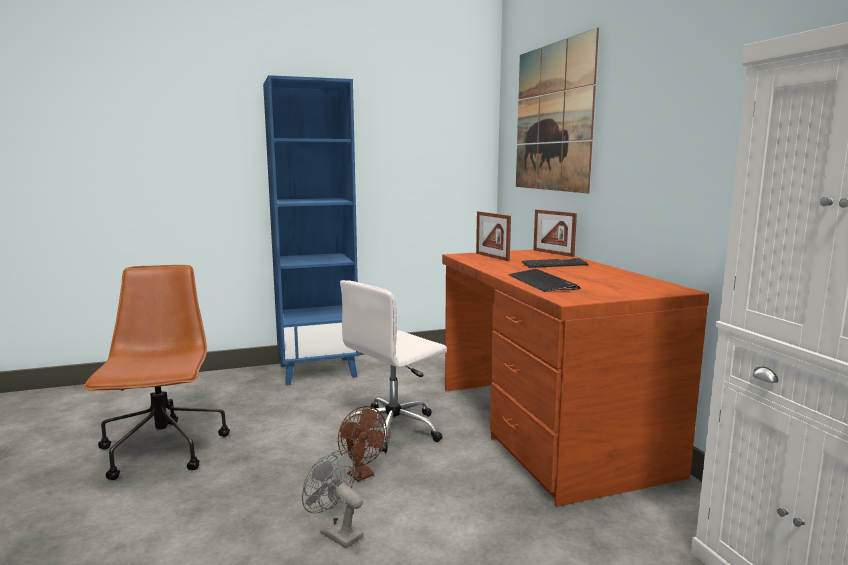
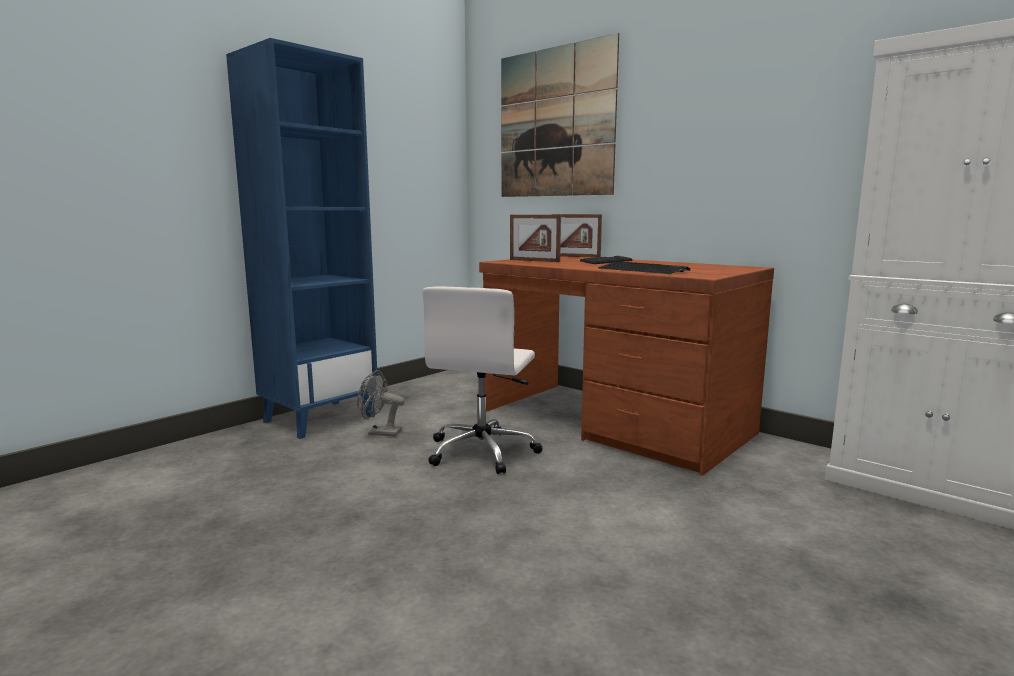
camera: 30 degrees left, 0 degrees up
(163, 451) = (232, 537): brown office chair -> none
(336, 533) = (557, 551): grey fan -> grey fan (380, 433)
(360, 474) = (506, 497): brown fan -> none

